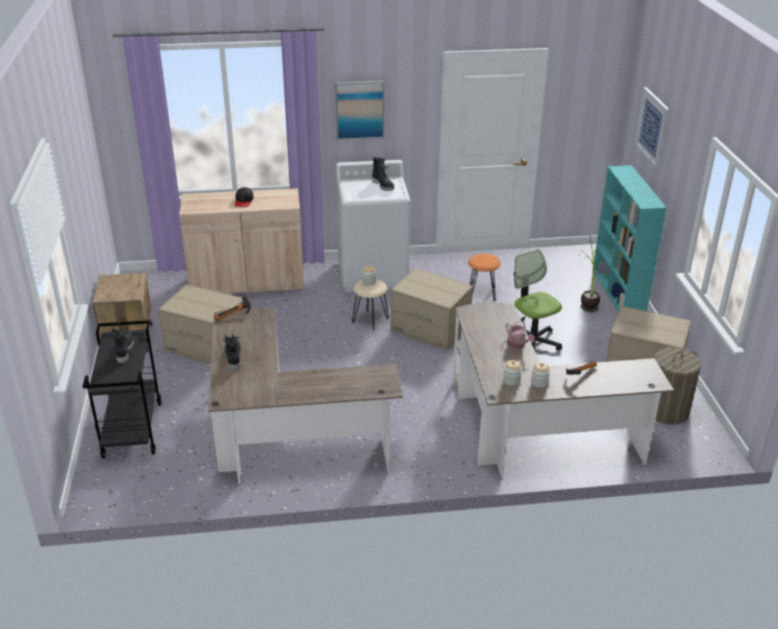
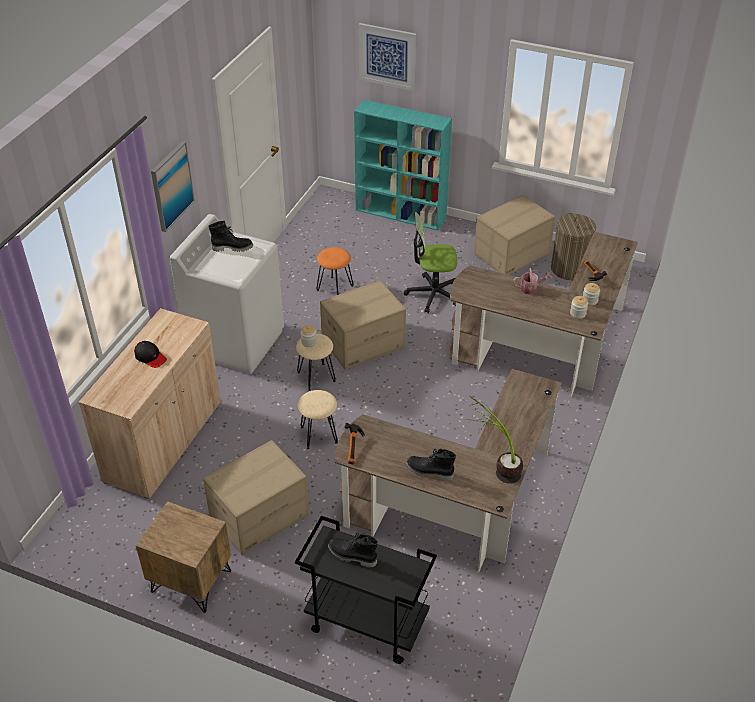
camera: 60 degrees left, 10 degrees up
(308, 343) = (319, 434): none -> beige stool
(587, 301) = (399, 235): potted plant -> potted plant (494, 467)

